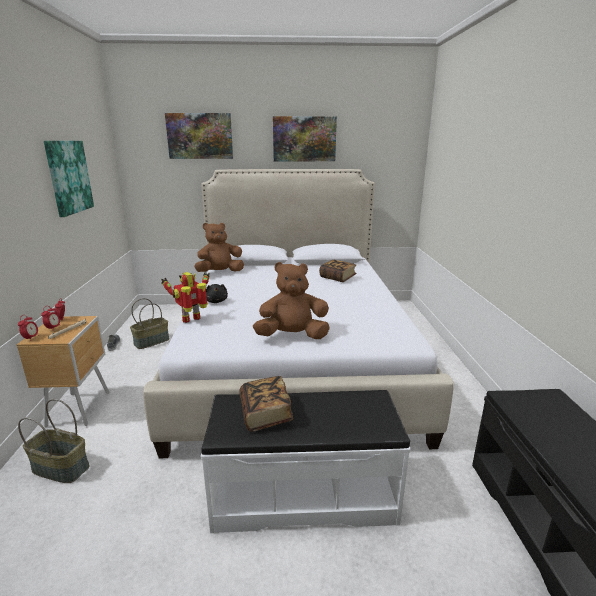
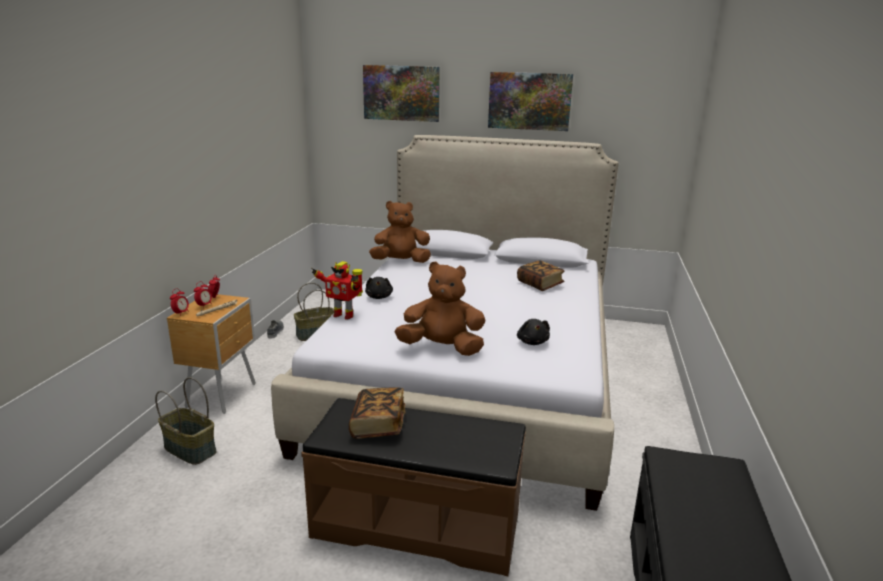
camera: 15 degrees right, 0 degrees up
(68, 177) = (243, 142): picture -> none
(192, 320) = (343, 315): toy robot -> toy robot turned 135 degrees counterclockwise
(303, 494) = (417, 523): white bench -> brown bench
(360, 321) = (532, 342): none -> black plush toy

